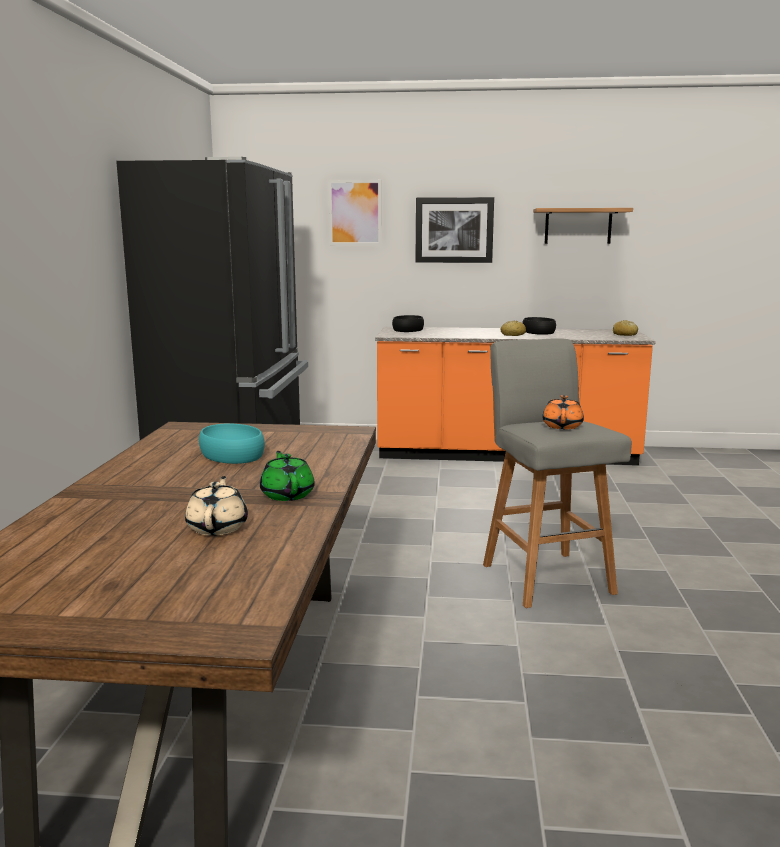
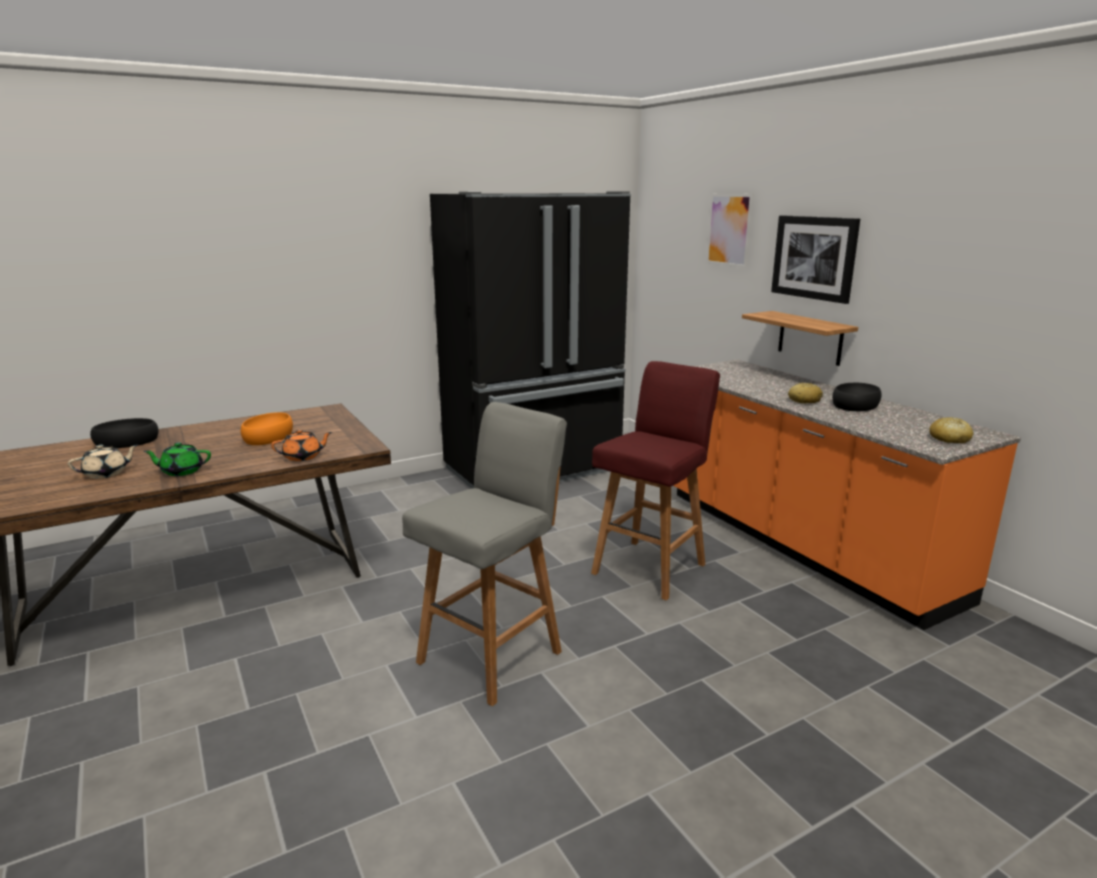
camera: 55 degrees right, 5 degrees up
(231, 454) = (268, 436): turquoise bowl -> orange bowl
(287, 494) = (181, 471): green teapot -> green teapot turned 135 degrees counterclockwise
(407, 329) = (736, 368): black bowl -> black bowl (127, 441)
(480, 497) = (650, 567): none -> red stool
(562, 426) = (466, 506): orange teapot -> orange teapot (303, 457)
(578, 226) = (961, 266): shelf -> shelf (810, 338)

